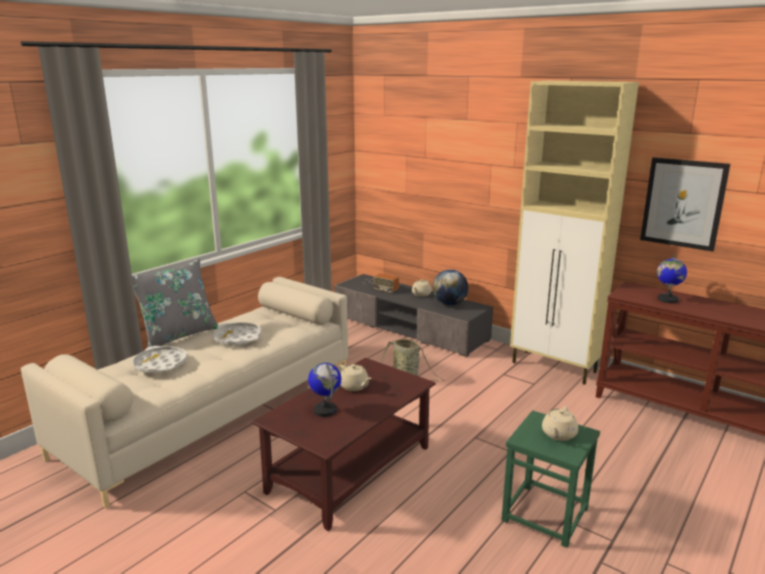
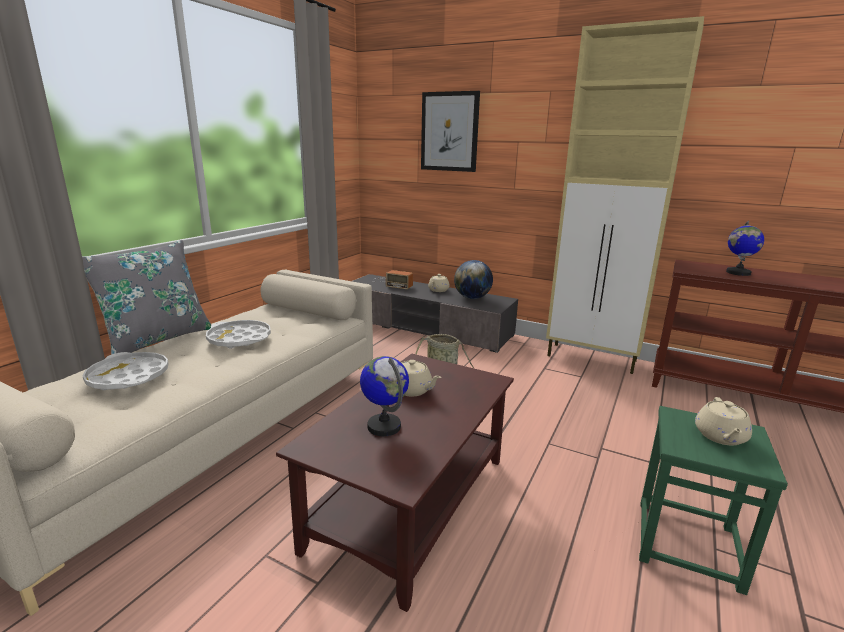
camera: 10 degrees left, 0 degrees up
(683, 203) = (748, 167): picture -> picture (449, 132)

